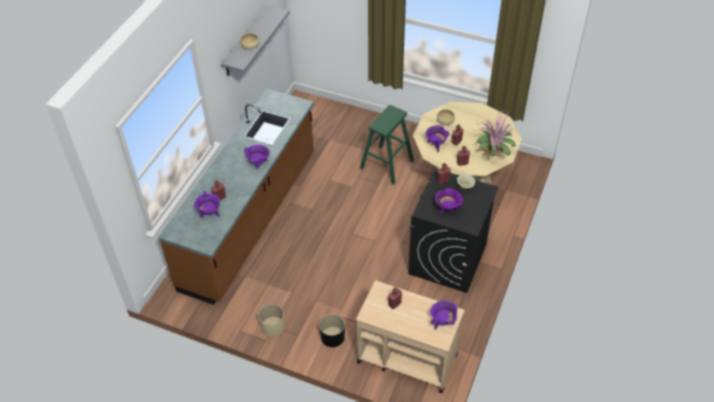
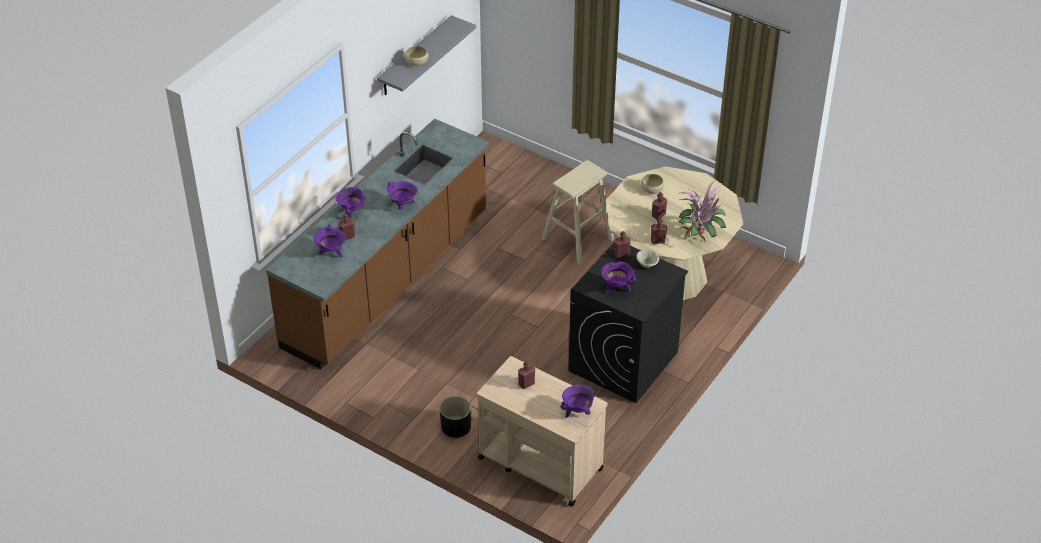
camera: 10 degrees right, 5 degrees down
(273, 326) = (386, 404): beige planter -> none
(387, 164) = (577, 239): green stool -> beige stool
(436, 145) = (631, 215): purple cooking pot -> purple cooking pot (351, 212)

